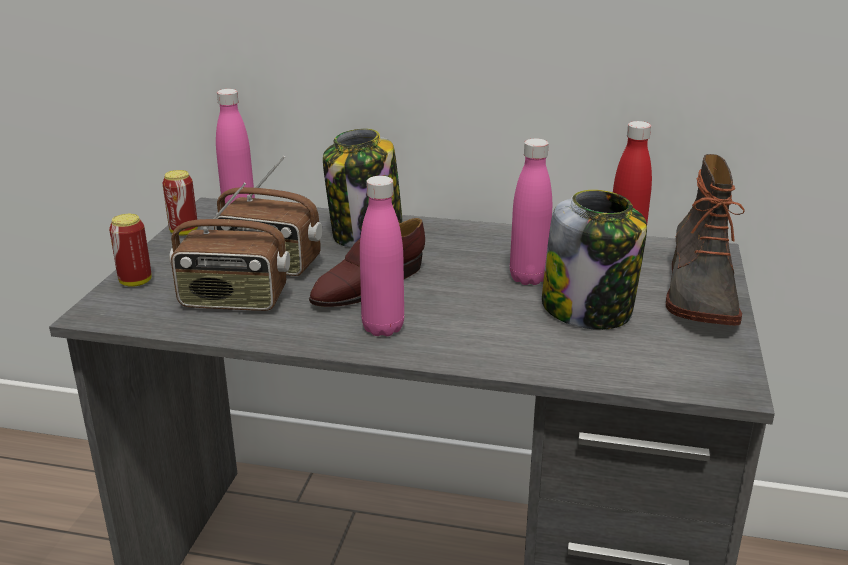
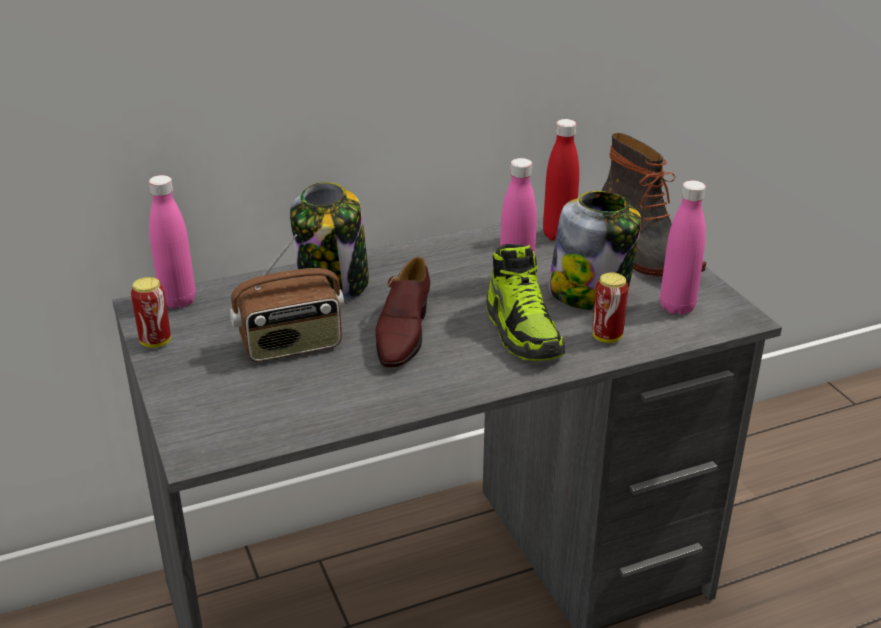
camera: 35 degrees left, 5 degrees up
(135, 282) = (187, 409): can -> can (607, 337)
(233, 301) = (308, 391): radio -> none
(383, 328) = (465, 366): pink bottle -> pink bottle (677, 307)
(475, 320) = (523, 332): none -> shoe

